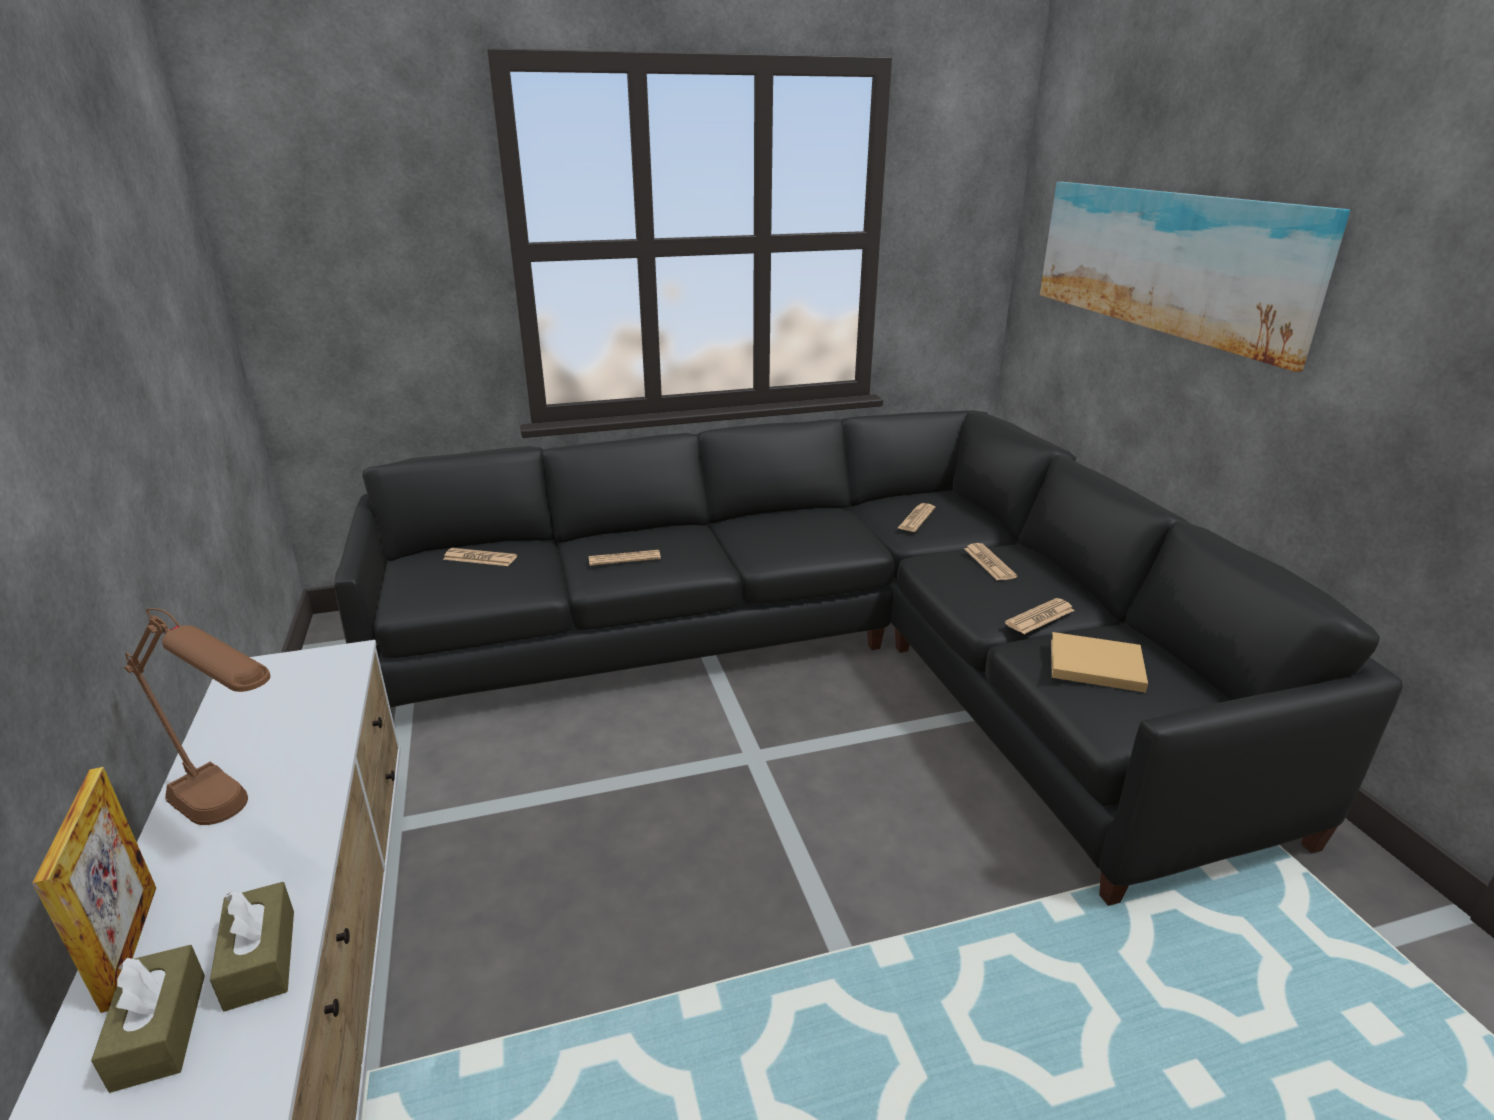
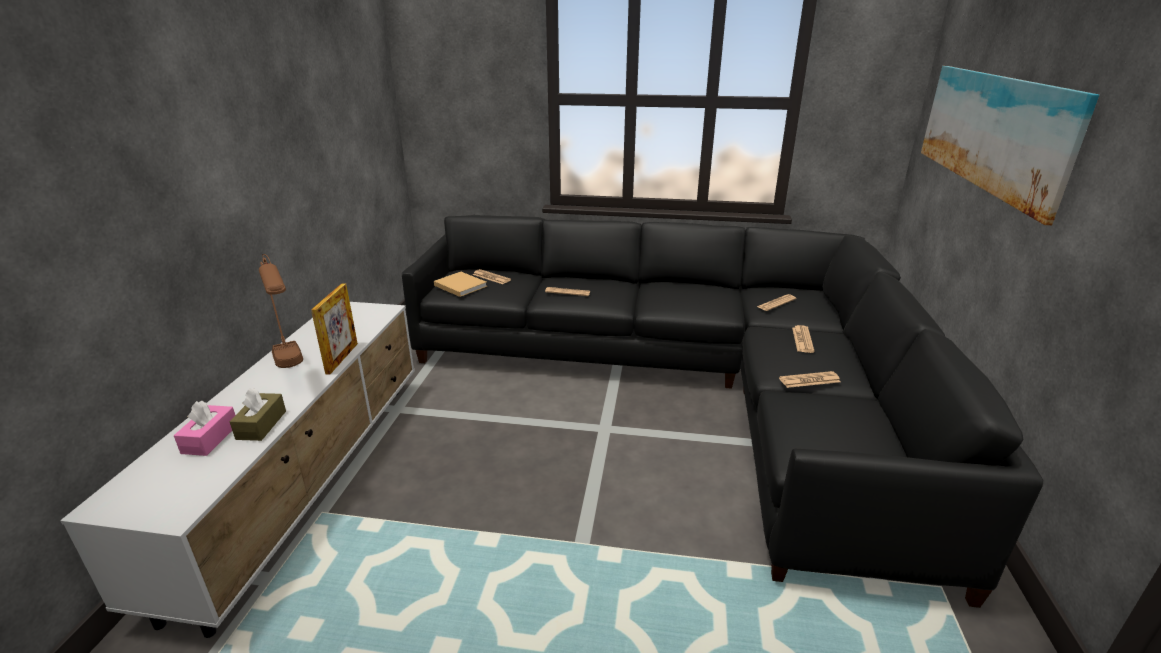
camera: 25 degrees right, 0 degrees up
(130, 945) = (222, 405): picture frame -> picture frame (342, 358)
(160, 1030) = (210, 438): brown tissue box -> pink tissue box
(1092, 664) = (816, 416): beige book -> beige book (459, 285)

